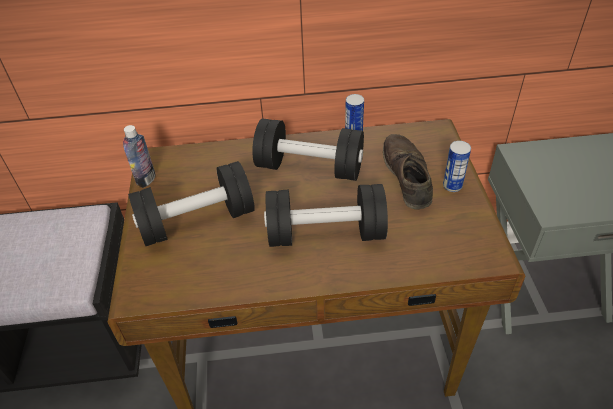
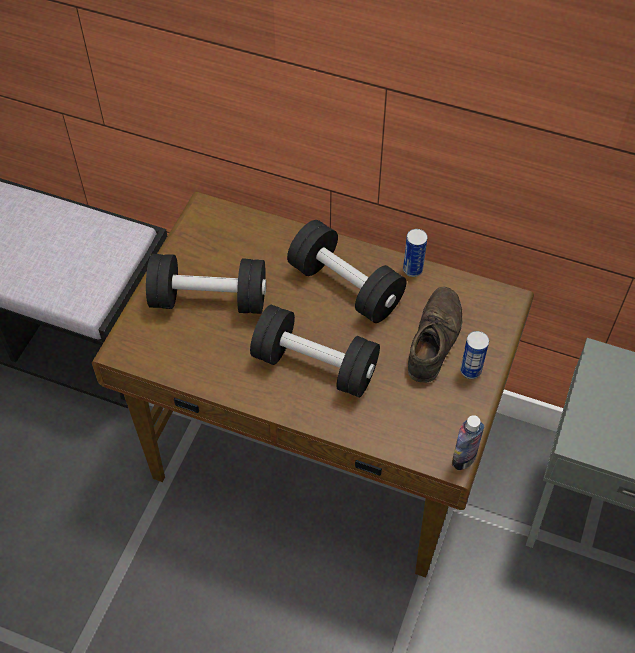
camera: 25 degrees right, 10 degrees up
(146, 179) = (186, 232): bottle -> bottle (463, 459)

